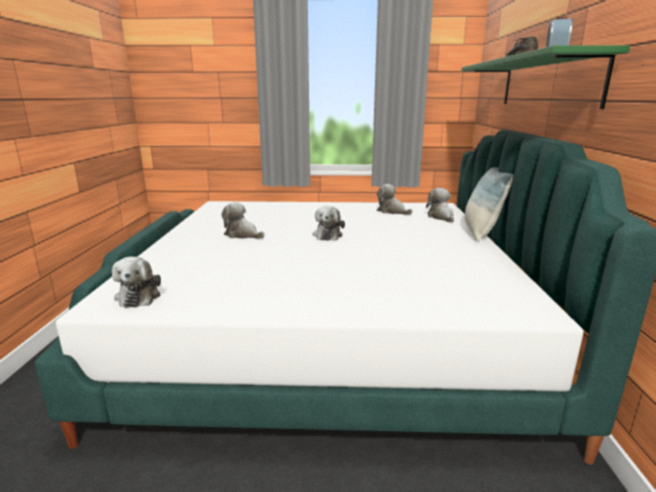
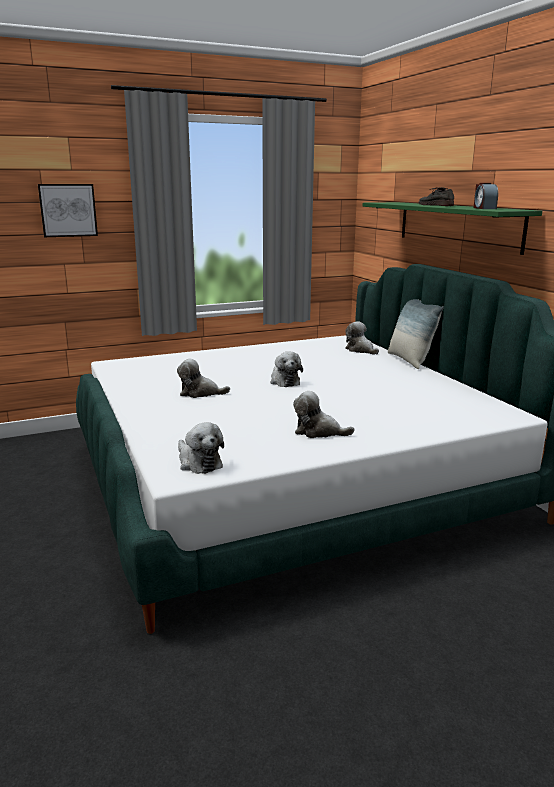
camera: 25 degrees left, 0 degrees up
(210, 78) = (68, 210): none -> picture
(392, 211) = (310, 350): plush toy -> plush toy (318, 432)

